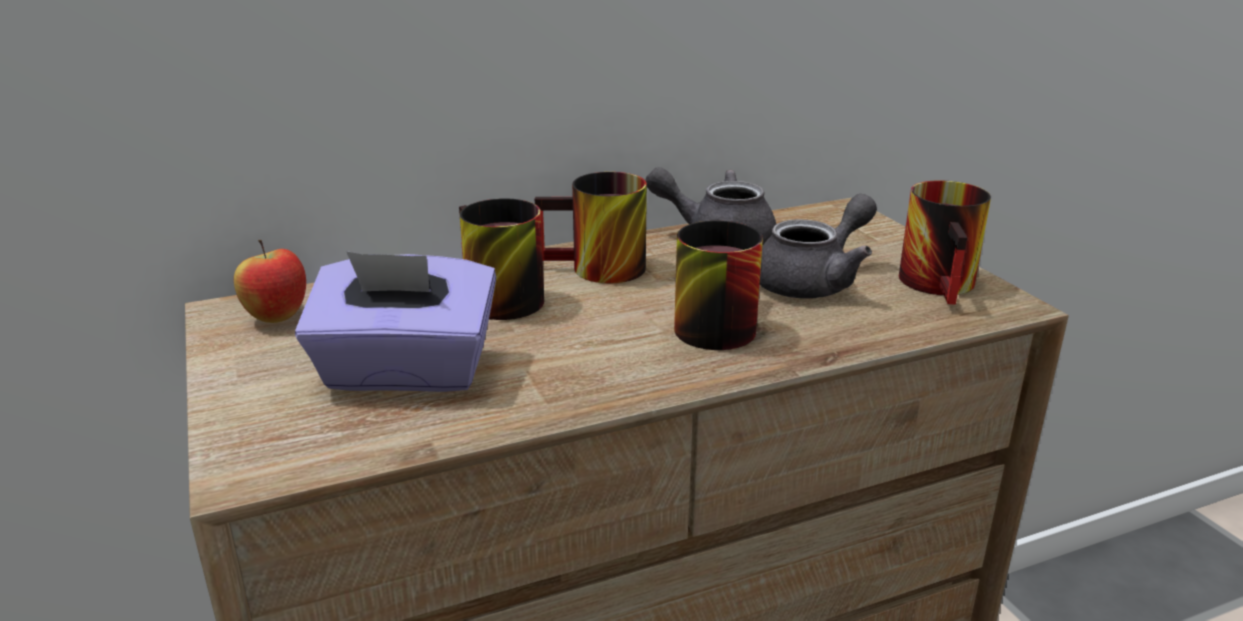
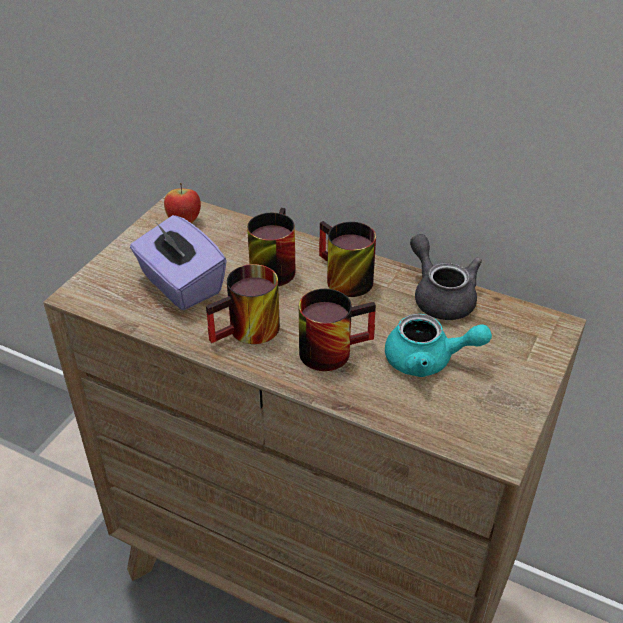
camera: 50 degrees right, 15 degrees up
(814, 281) = (428, 360): grey teapot -> turquoise teapot
(946, 285) = (492, 416): mug -> mug (249, 333)

